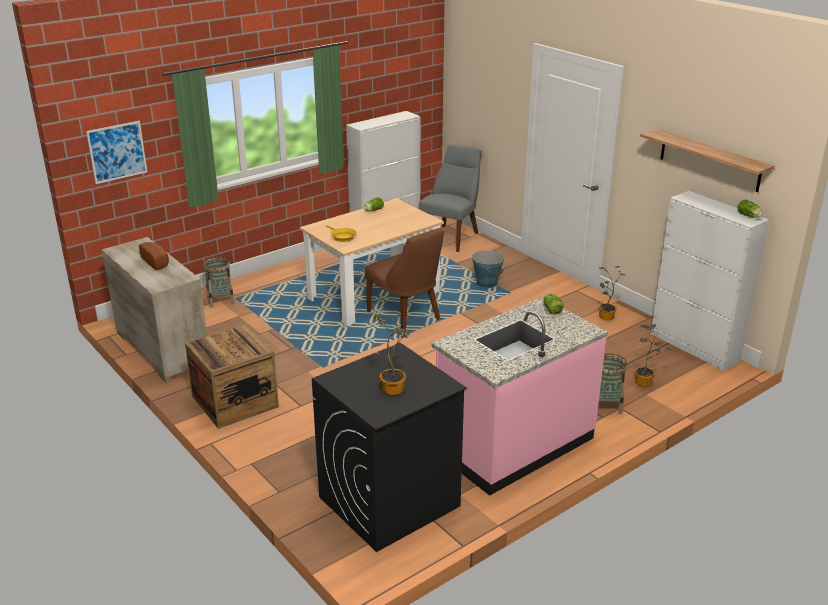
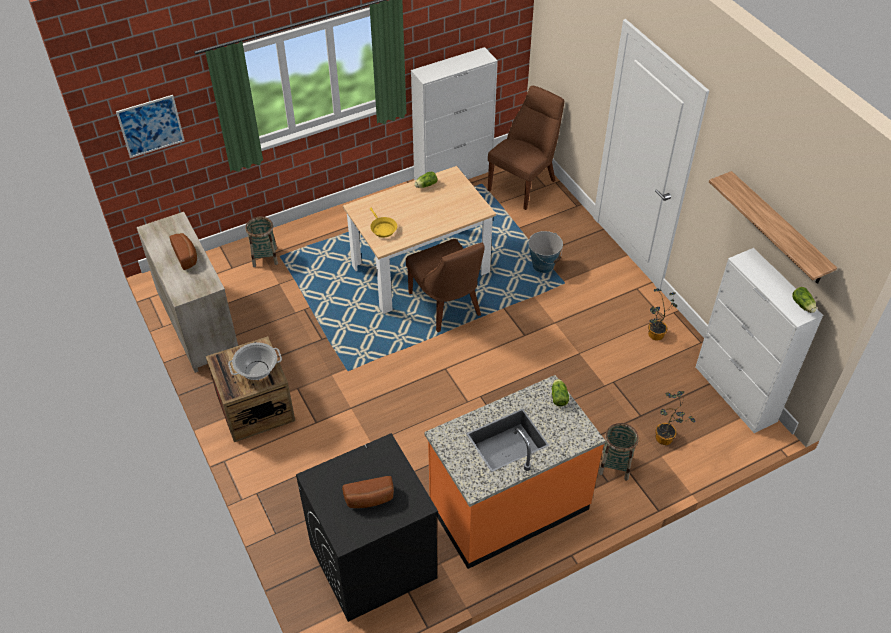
camera: 10 degrees right, 20 degrees up
(240, 346) = (257, 370): none -> cooking pot
(394, 387) = (370, 500): potted plant -> bread
(451, 237) = (524, 184): grey chair -> brown chair
(513, 444) = (508, 506): pink counter -> orange counter

